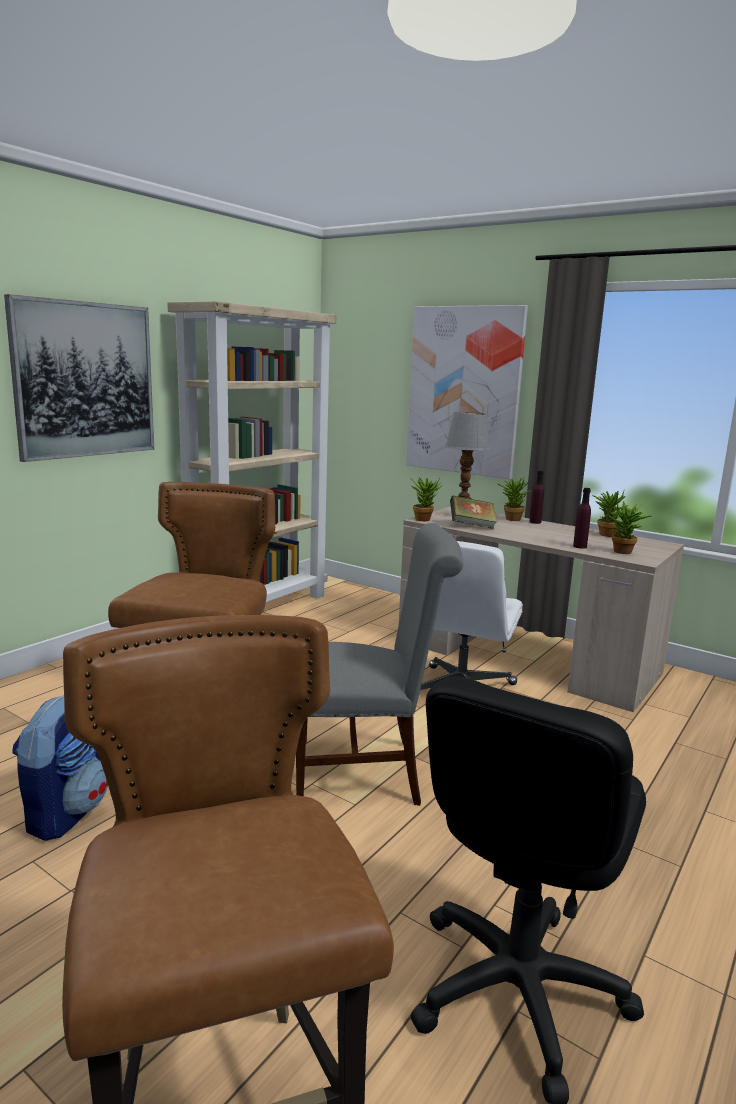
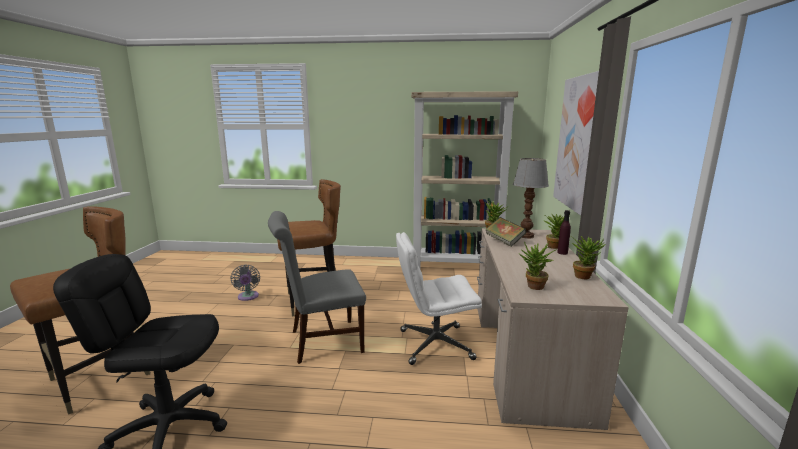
camera: 60 degrees right, 0 degrees up
(66, 812) = (248, 297): backpack -> grey fan
(85, 380) = (368, 133): picture -> none
(367, 771) = (321, 342): grey chair -> grey chair turned 105 degrees clockwise
(579, 546) = (519, 273): purple bottle -> none

